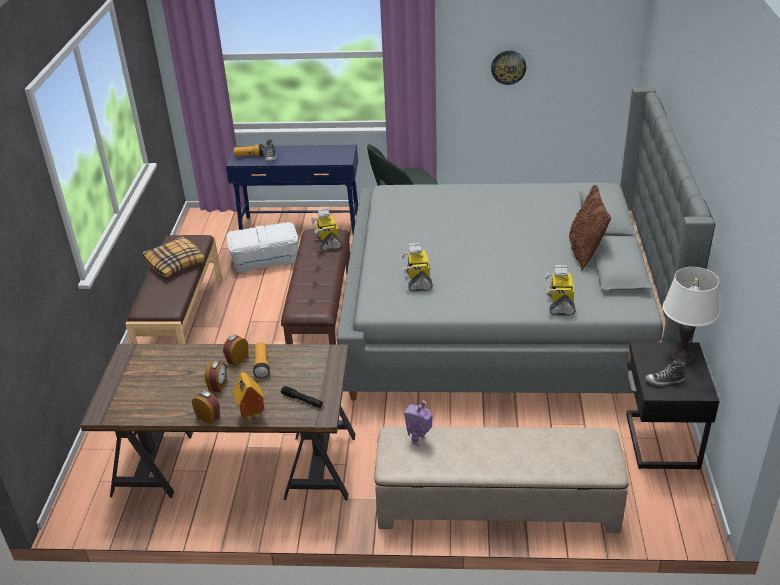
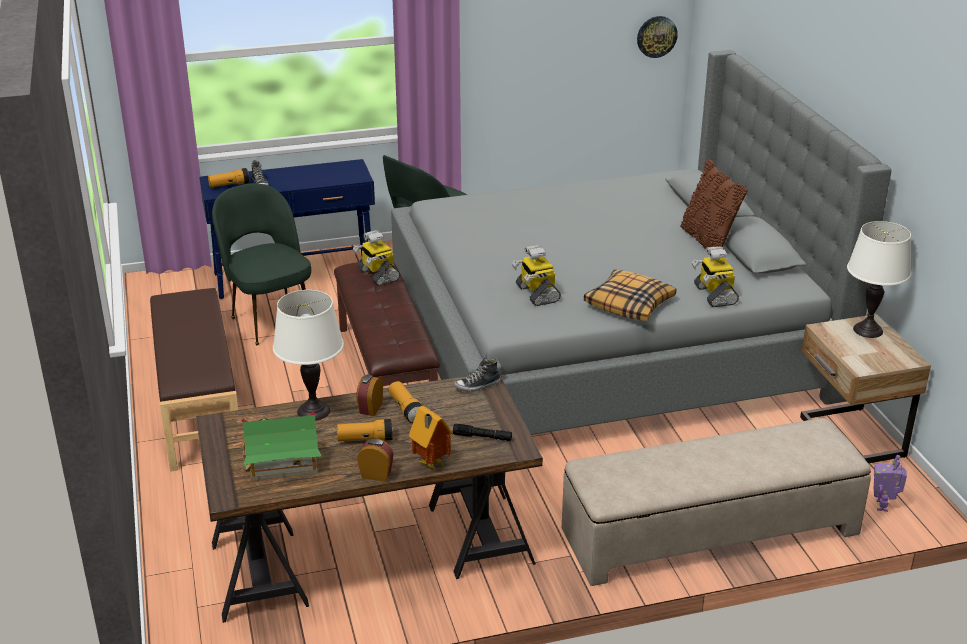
camera: 20 degrees left, 5 degrees down
(150, 394) = (282, 464): none -> toy house
(175, 263) = (187, 325): pillow -> pillow (629, 304)
(197, 354) = (313, 411): none -> white table lamp
(218, 385) = (365, 439): alarm clock -> flashlight
(265, 260) = (270, 319): white storage box -> green chair
(419, 440) = (621, 467): toy robot -> toy robot (883, 506)
(508, 67) = (541, 46): wall clock -> wall clock (656, 36)
(659, 442) = (849, 438): black nightstand -> beige nightstand
(664, 381) = (865, 355): shoe -> shoe (477, 386)

